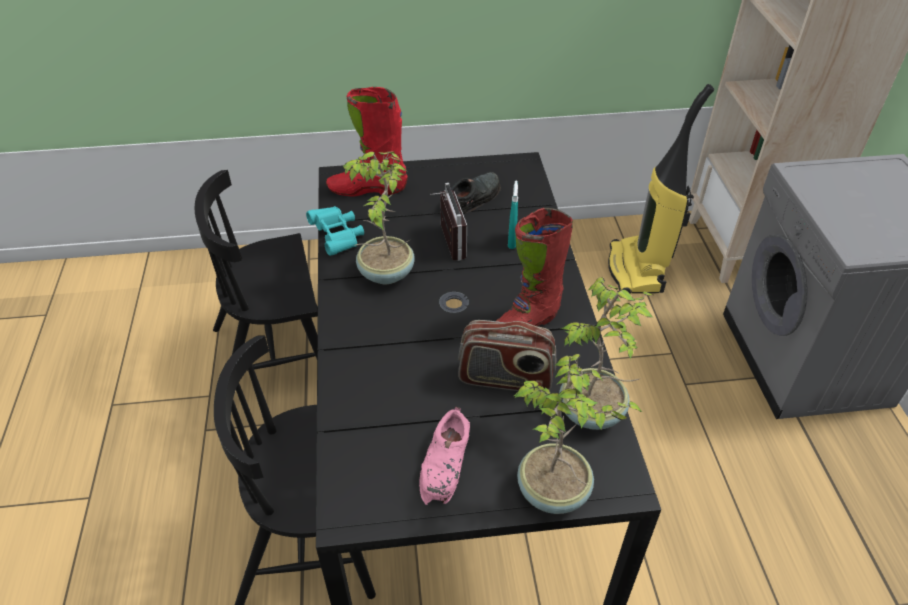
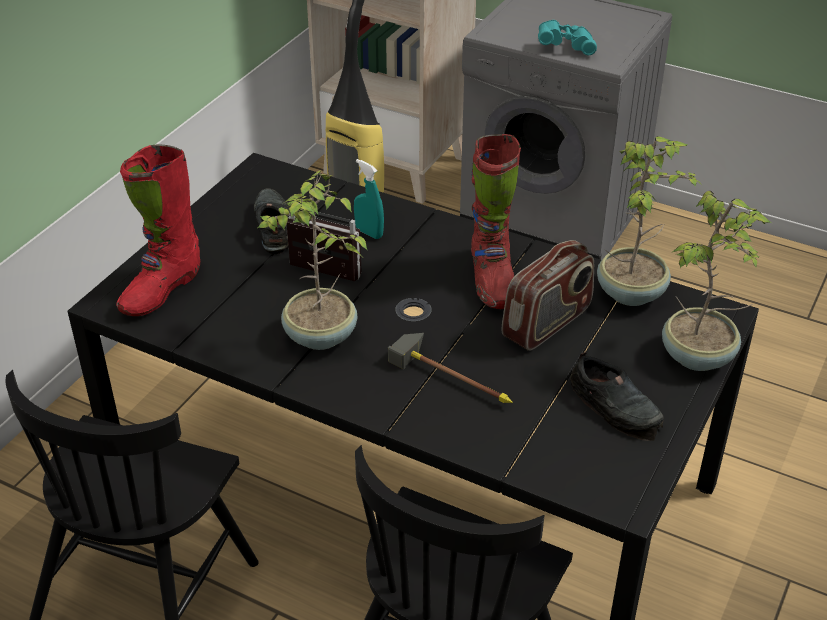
camera: 55 degrees left, 5 degrees down
(338, 237) = (219, 347): turquoise binoculars -> turquoise binoculars (565, 47)
(404, 358) = (458, 376): none -> hammer
(446, 463) = (616, 407): pink shoe -> black shoe

